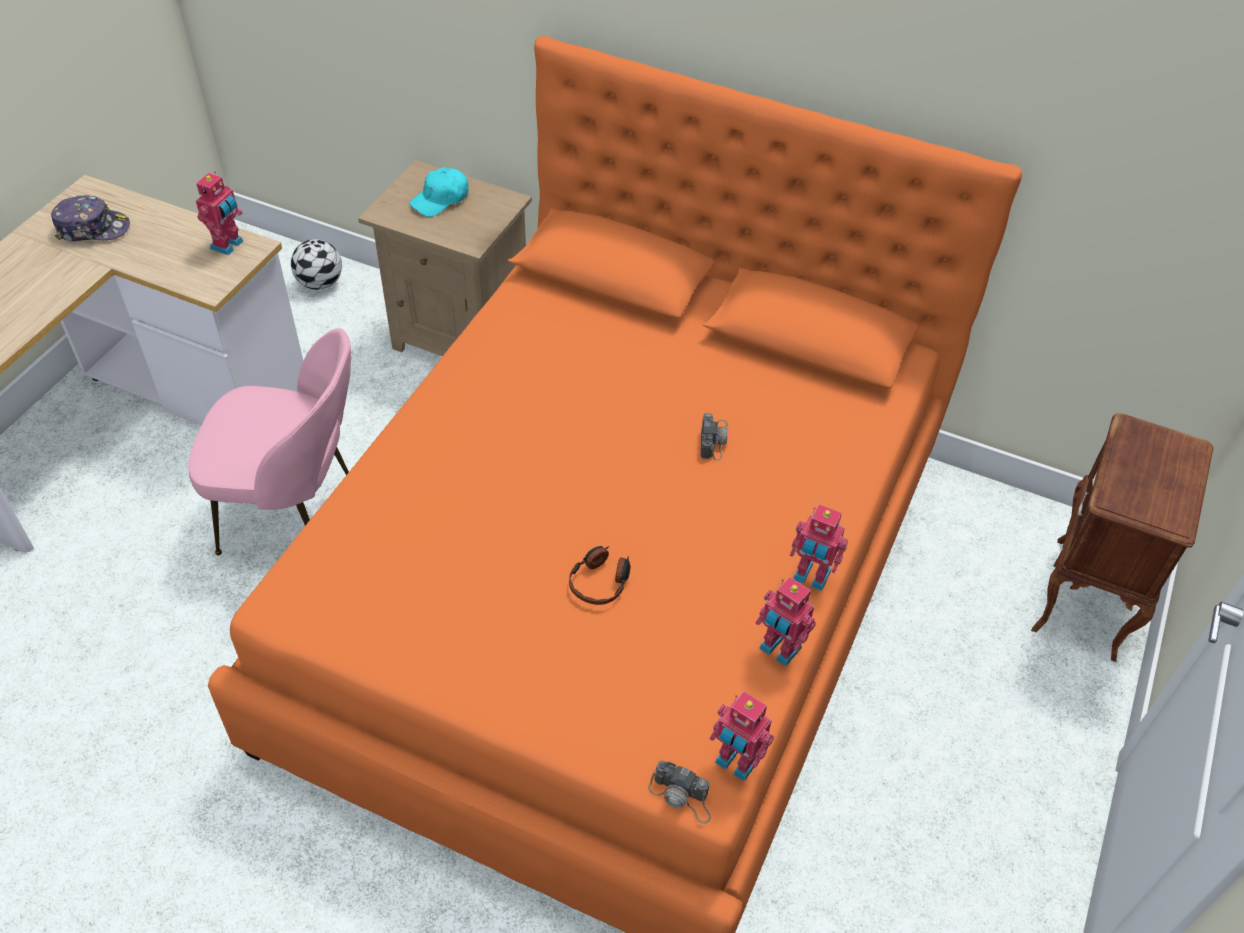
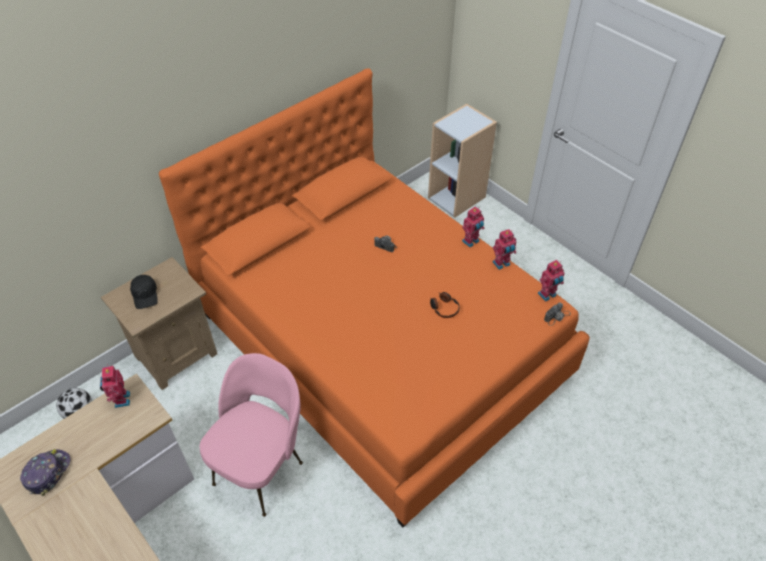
camera: 65 degrees left, 0 degrees up
(228, 245) = (120, 400): toy robot -> toy robot turned 150 degrees counterclockwise
(440, 199) = (145, 294): turquoise cap -> black cap
(1086, 599) = (457, 197): brown nightstand -> bookcase

